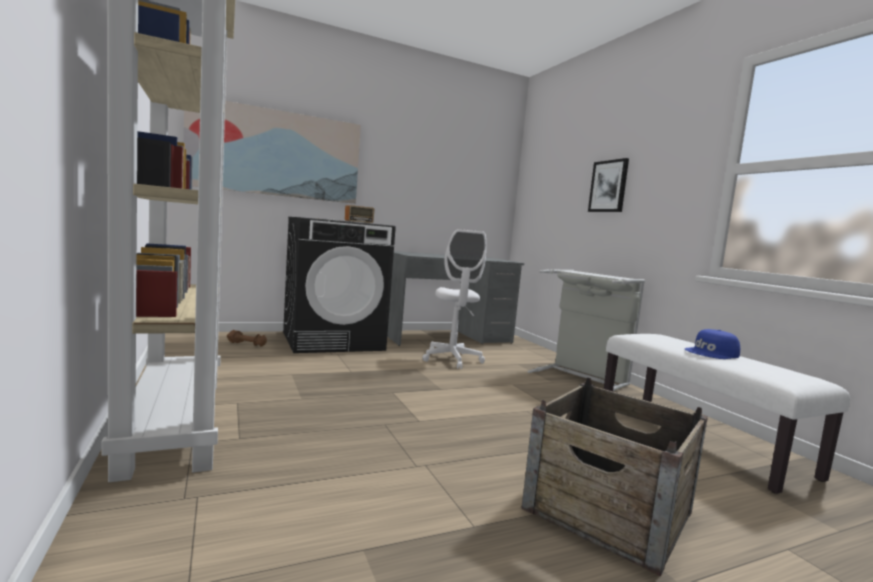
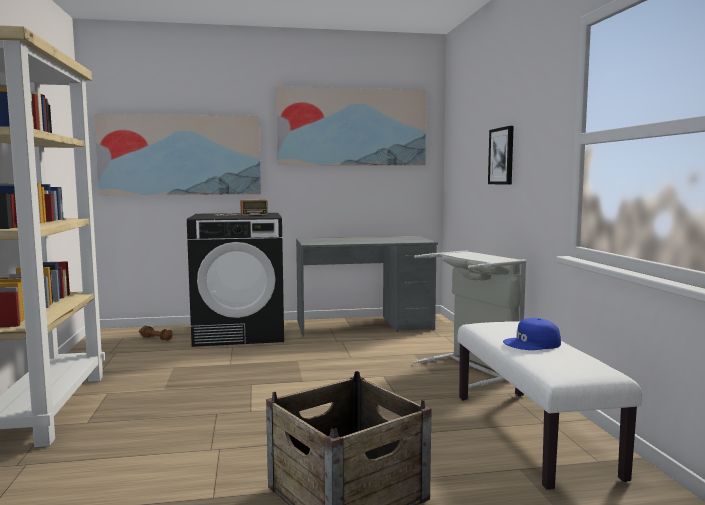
camera: 15 degrees right, 0 degrees up
(444, 149) = (352, 127): none -> picture
(452, 359) = (345, 350): white office chair -> none

